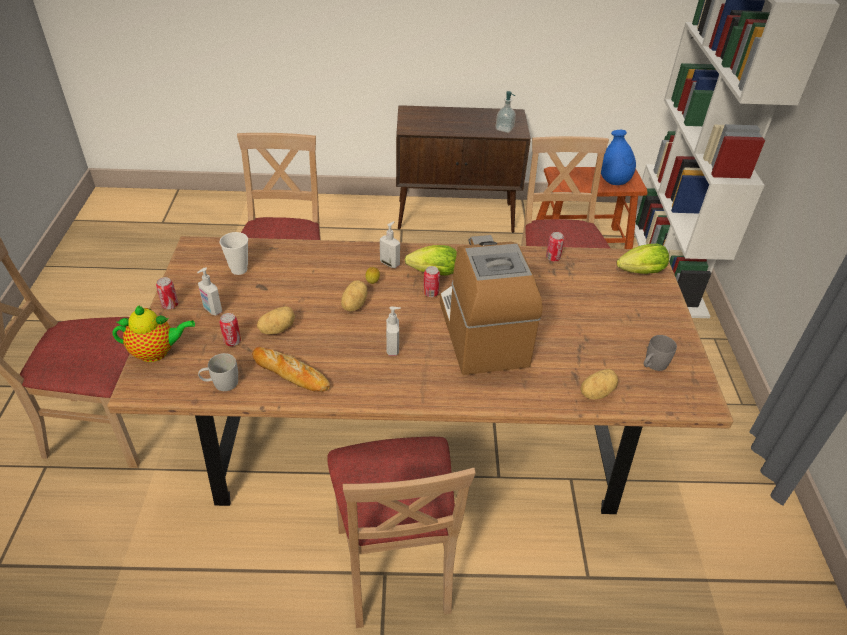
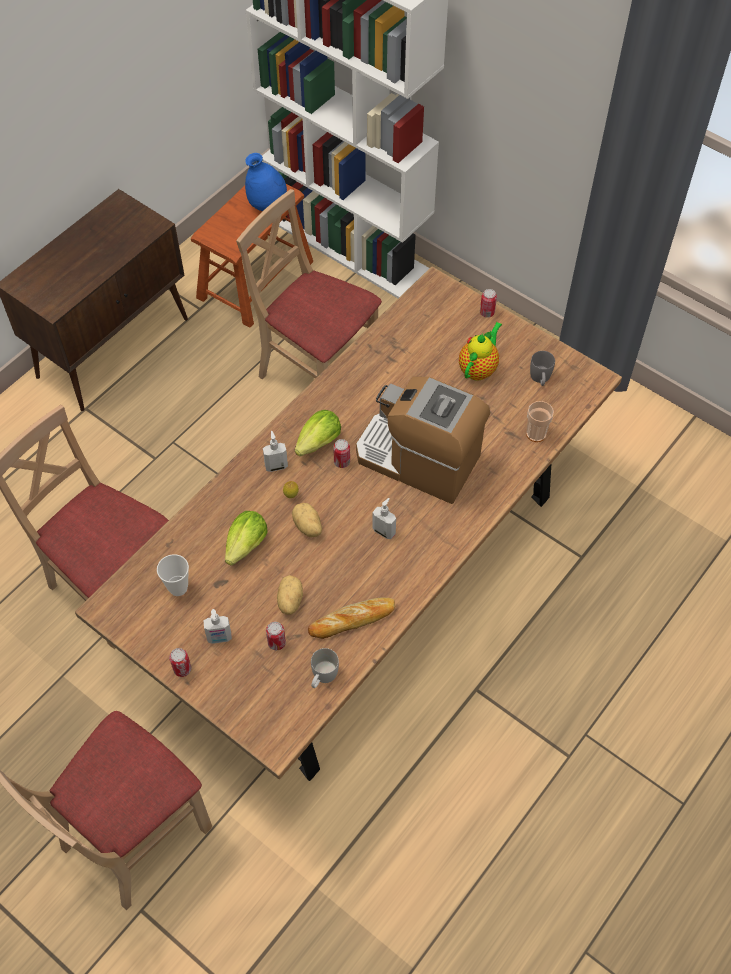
camera: 50 degrees left, 15 degrees up
(157, 352) = (241, 708): teapot -> teapot (479, 368)
(395, 566) = (475, 678): beige chair -> none
(504, 129) = (137, 231): soap dispenser -> none
(553, 258) = (375, 346): can -> can (487, 312)
(595, 392) = (536, 434): potato -> cup
(638, 273) = (442, 306): lettuce -> lettuce (244, 548)

